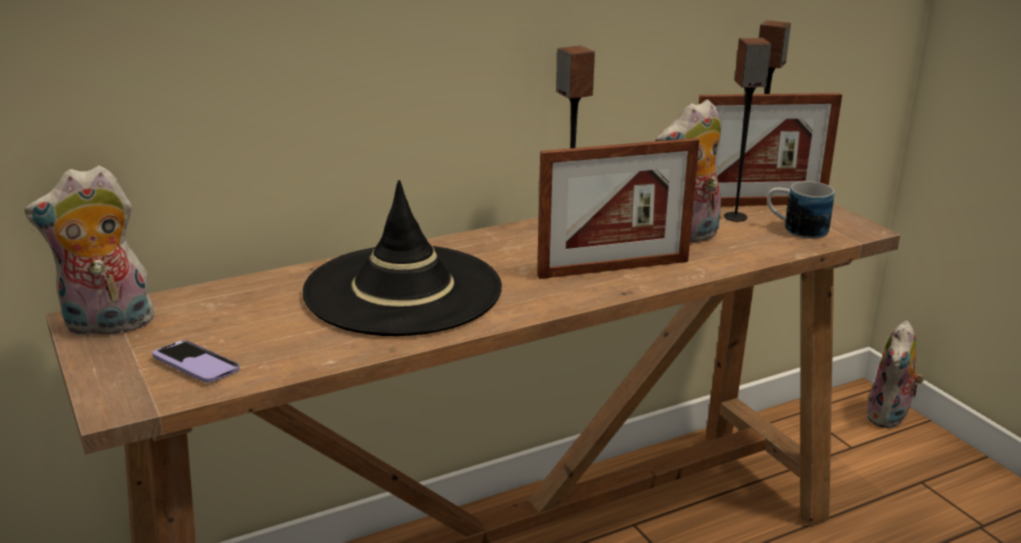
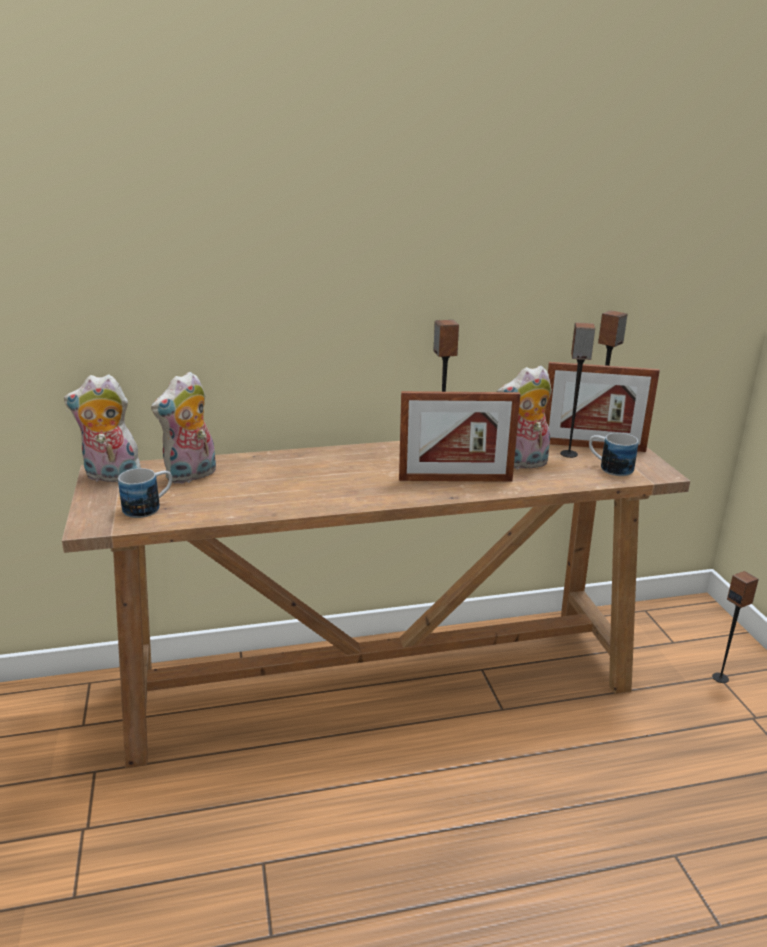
camera: 15 degrees right, 0 degrees up
(196, 364) = (149, 507): phone -> mug
(403, 291) = (303, 477): black hat -> none
(889, 417) = (714, 625): plush toy -> plush toy (191, 476)
(924, 483) = (720, 678): none -> speaker

